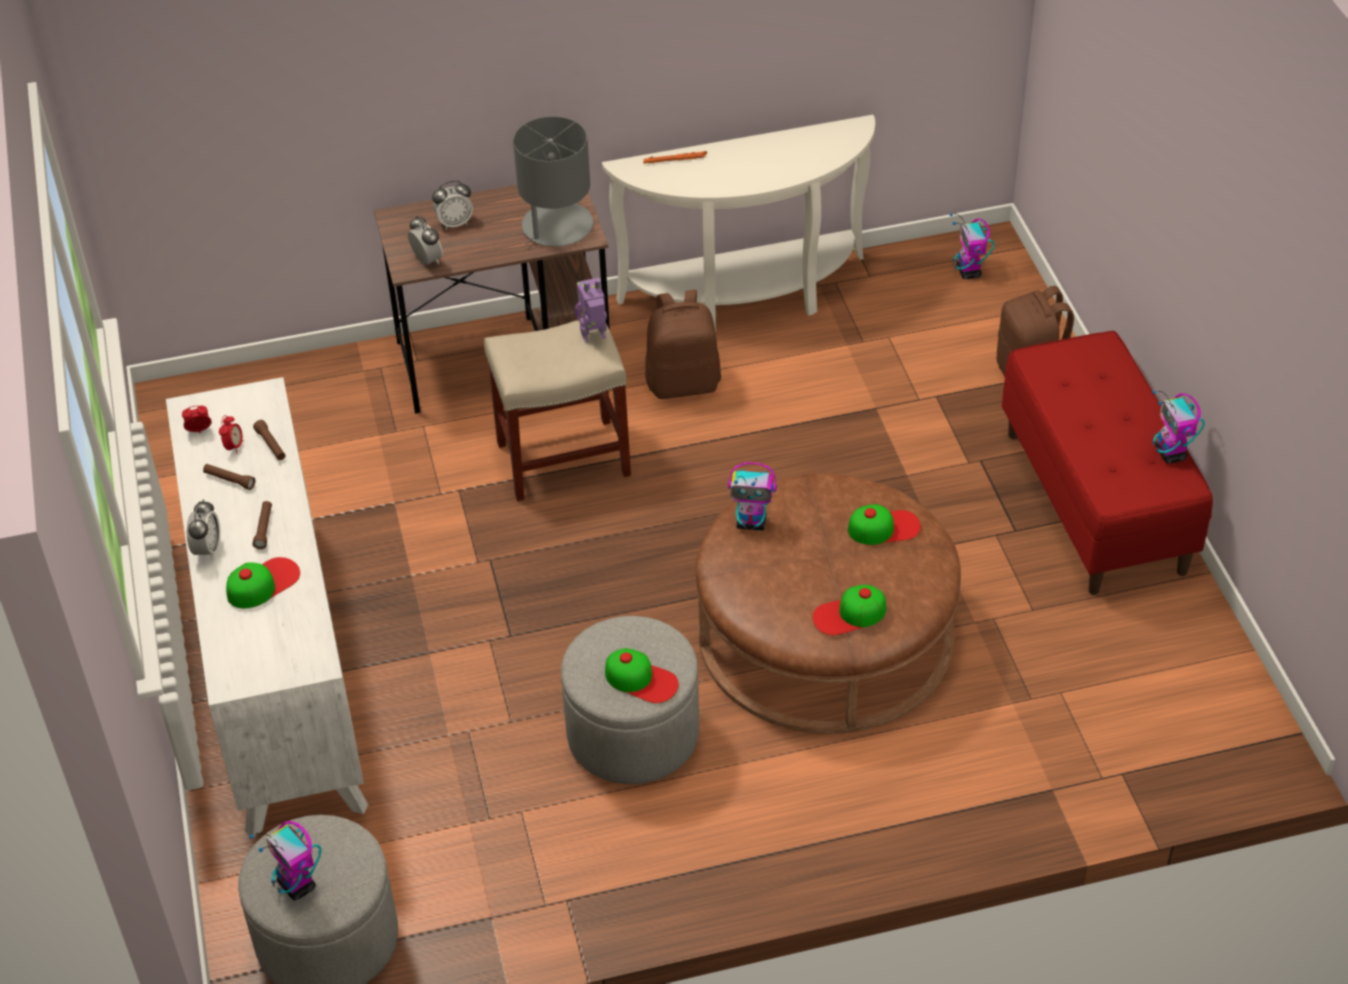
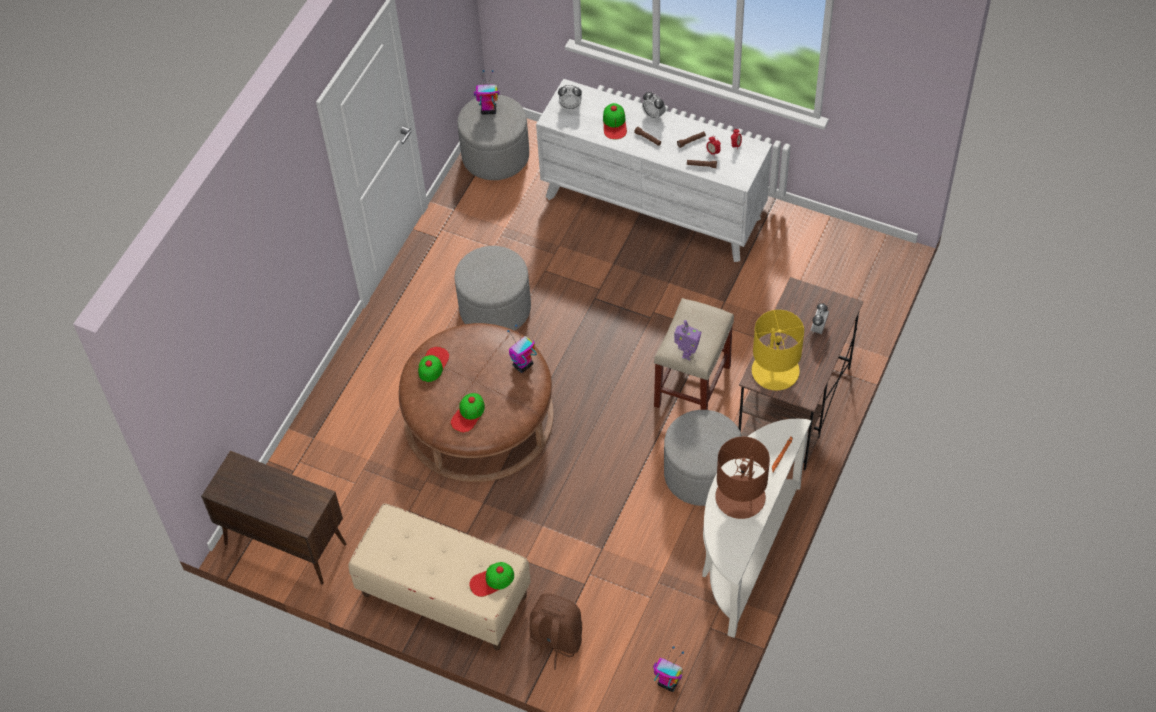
camera: 130 degrees right, 10 degrees up
(427, 260) = (796, 300): alarm clock -> alarm clock (570, 107)
(556, 226) = (775, 370): grey table lamp -> yellow table lamp
(641, 679) = (477, 271): cap -> cap (492, 581)
(683, 383) = (702, 474): brown backpack -> grey ottoman
(765, 162) = (740, 497): none -> brown table lamp
(1096, 502) = (444, 596): red bench -> beige bench
(1170, 454) = (389, 567): toy robot -> none
(1224, 701) = (284, 544): none -> brown cabinet

